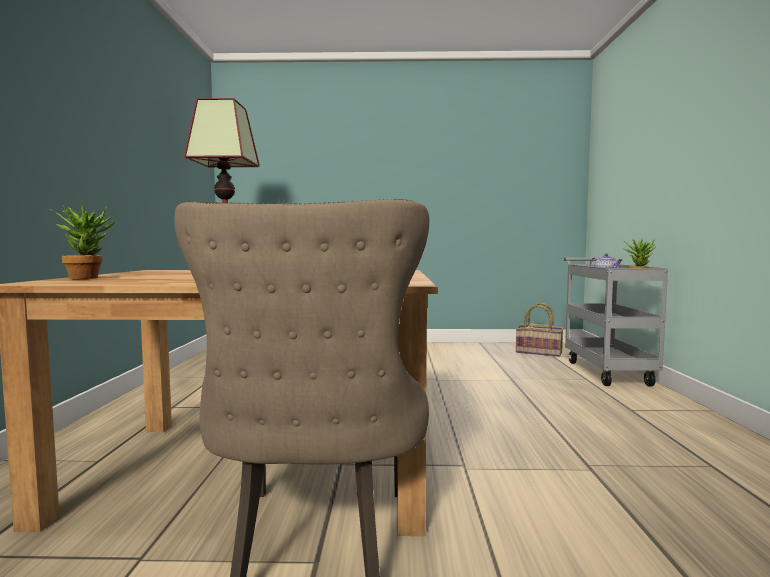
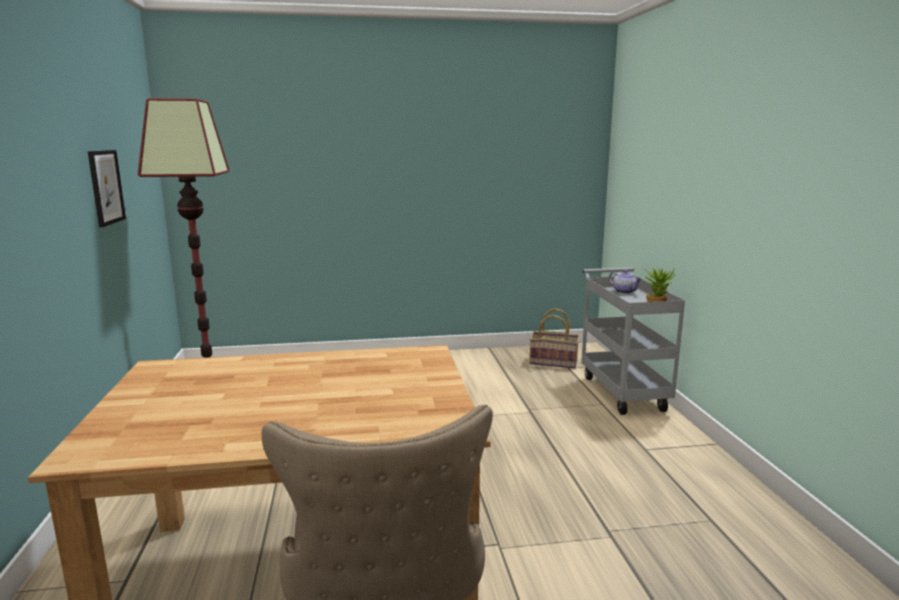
camera: 10 degrees left, 10 degrees up
(88, 278) = (114, 422): potted plant -> none
(159, 166) = (106, 187): none -> picture

